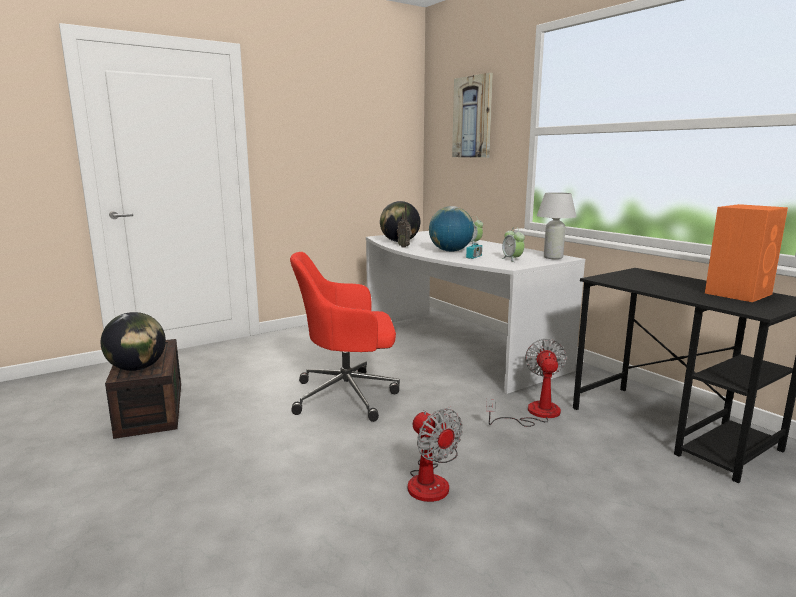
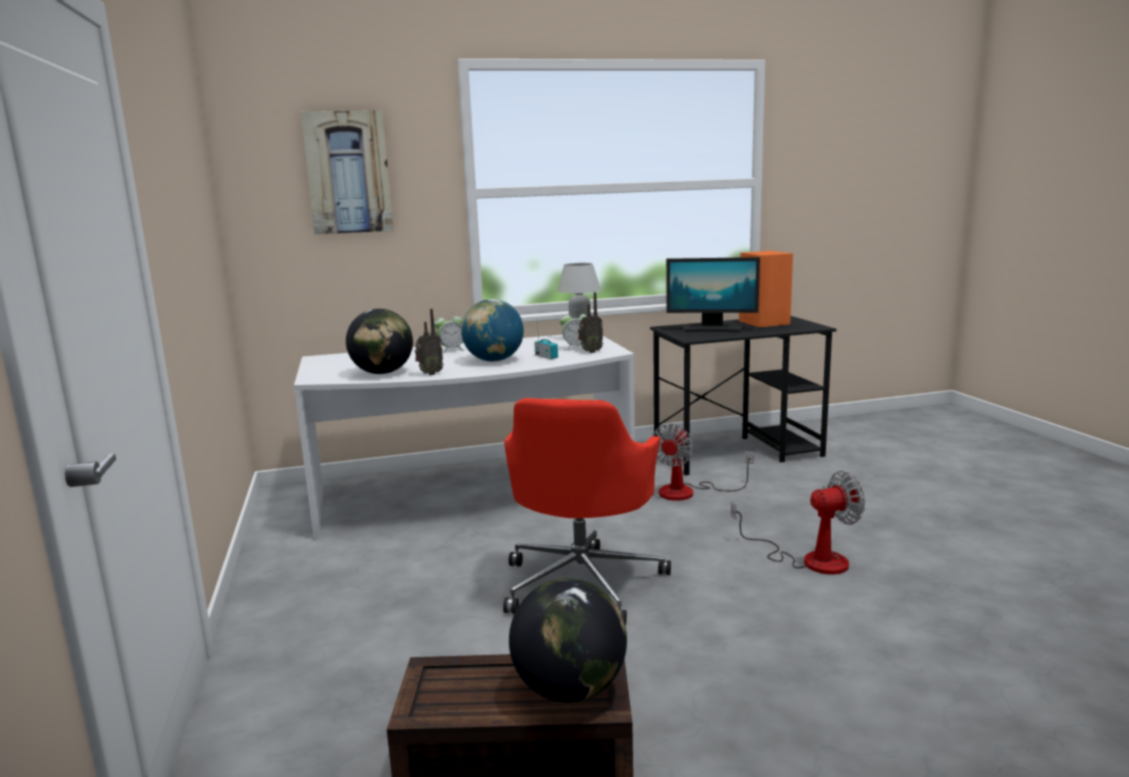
camera: 70 degrees left, 0 degrees up
(503, 262) = (590, 351): none -> radio
(534, 414) = (688, 492): fan -> fan turned 90 degrees counterclockwise
(655, 281) = (711, 329): none -> monitor

